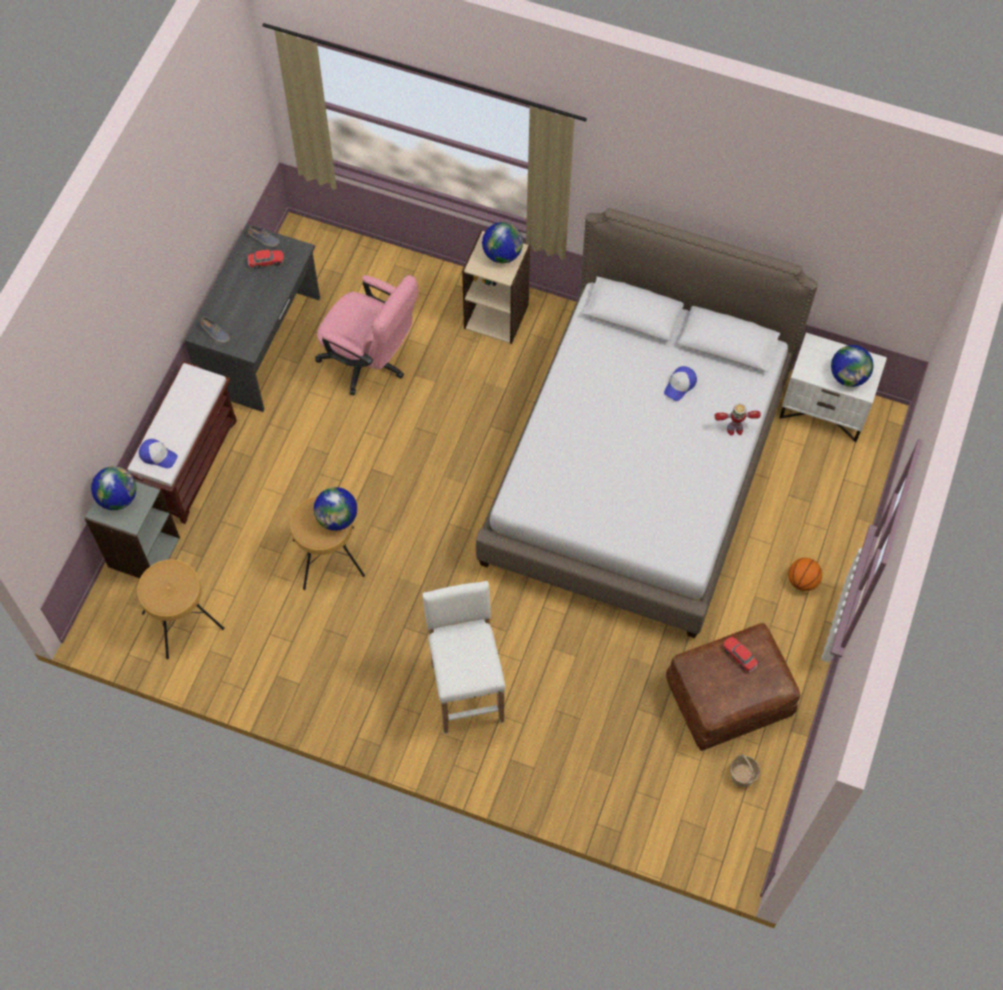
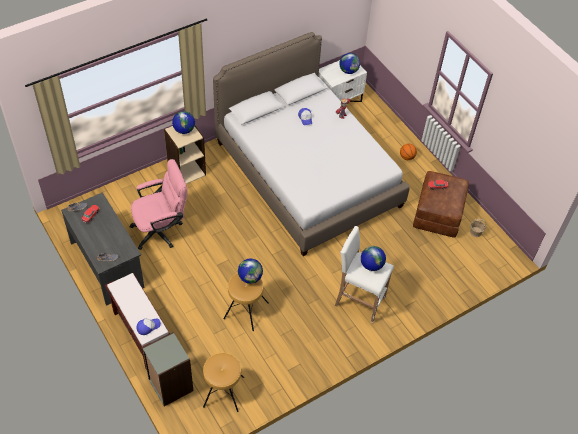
camera: 55 degrees left, 10 degrees down
(118, 498) = (161, 353): globe -> globe (371, 265)

